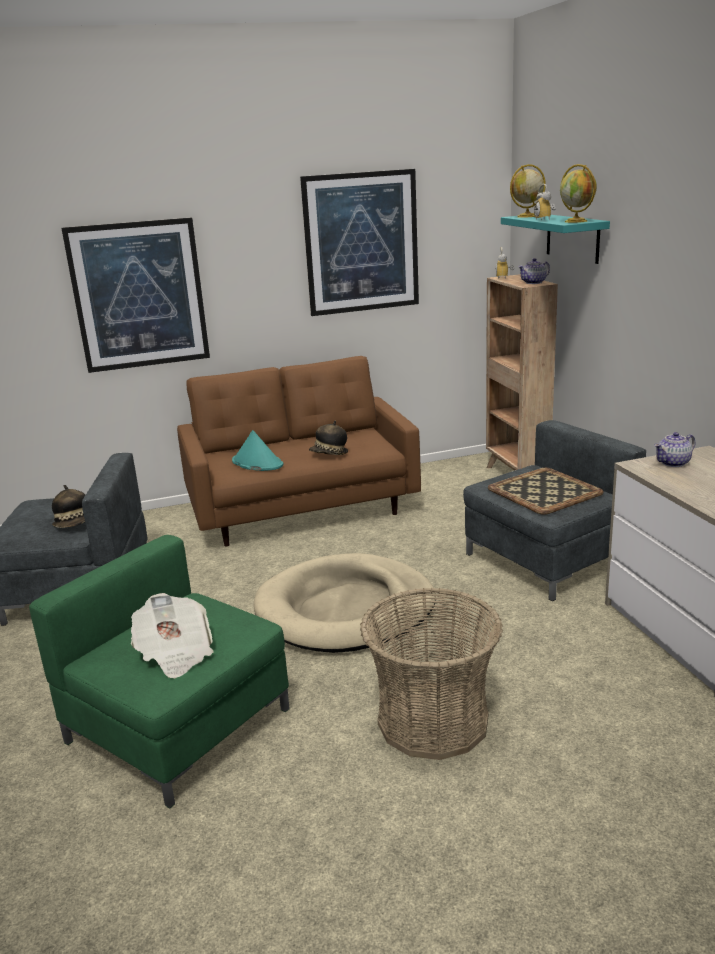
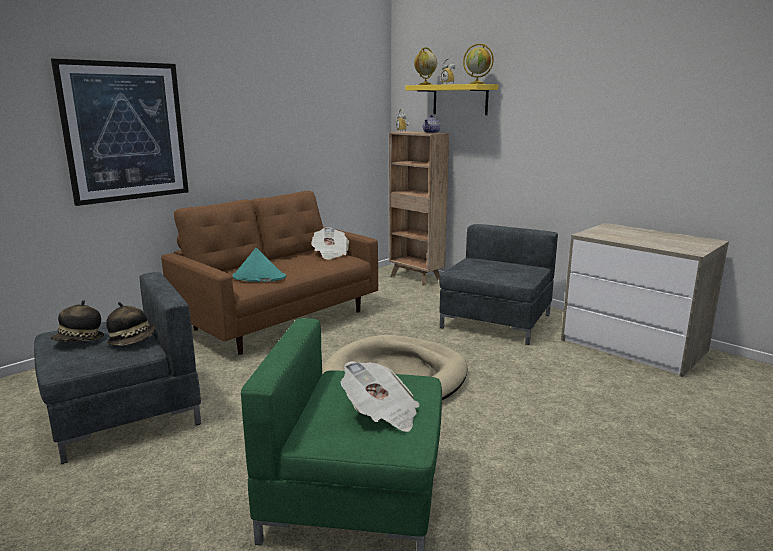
camera: 30 degrees left, 5 degrees down
(329, 454) = (313, 265): hat -> hat (79, 341)
(361, 243) = (301, 101): picture -> none
(368, 439) = (330, 254): none -> newspaper
(433, 721) = (545, 433): basket -> none
(544, 491) = (498, 269): tray -> none
(572, 238) = (460, 100): turquoise shelf -> yellow shelf
(673, 463) = (603, 231): teapot -> none

